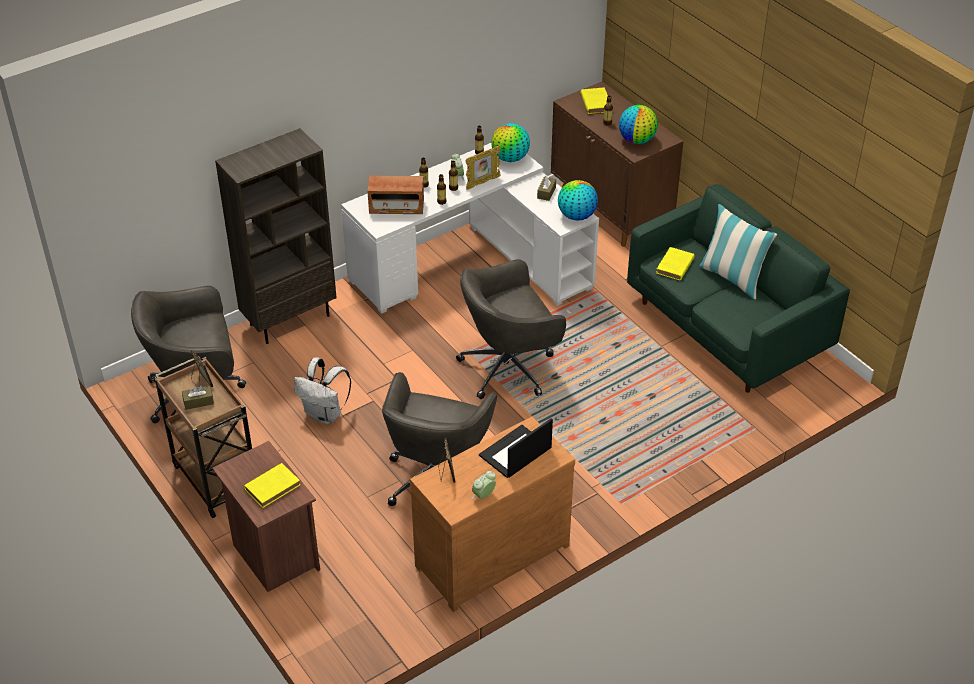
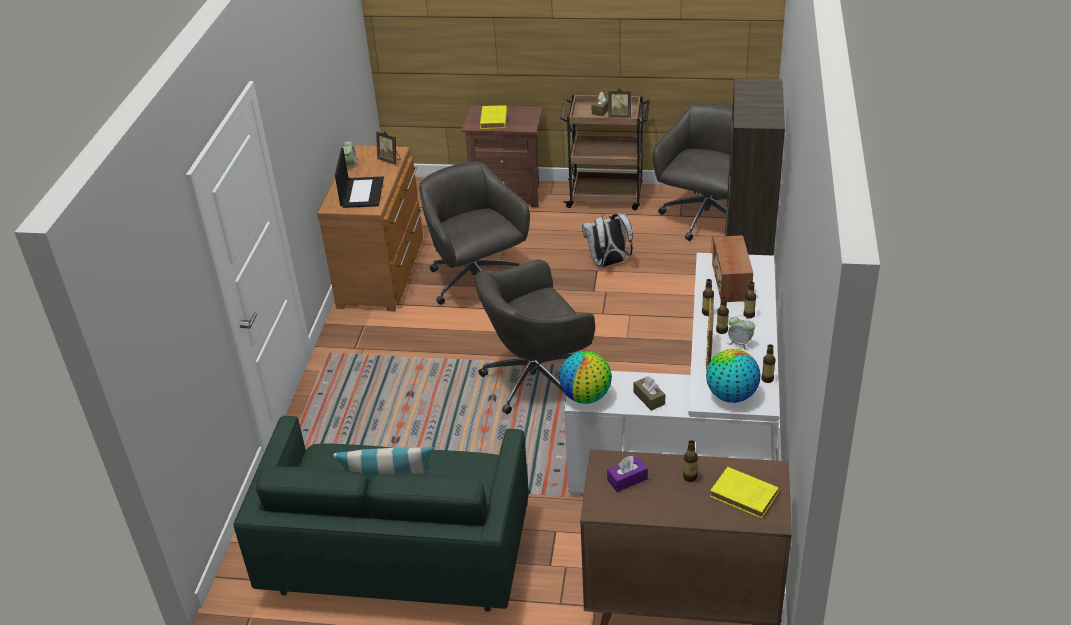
camera: 135 degrees right, 5 degrees down
(396, 207) = (730, 283): radio -> radio turned 45 degrees counterclockwise
(509, 367) = (537, 379): grey office chair -> grey office chair turned 135 degrees counterclockwise
(637, 140) = (627, 479): globe -> purple tissue box
(674, 266) = (462, 471): yellow book -> none

